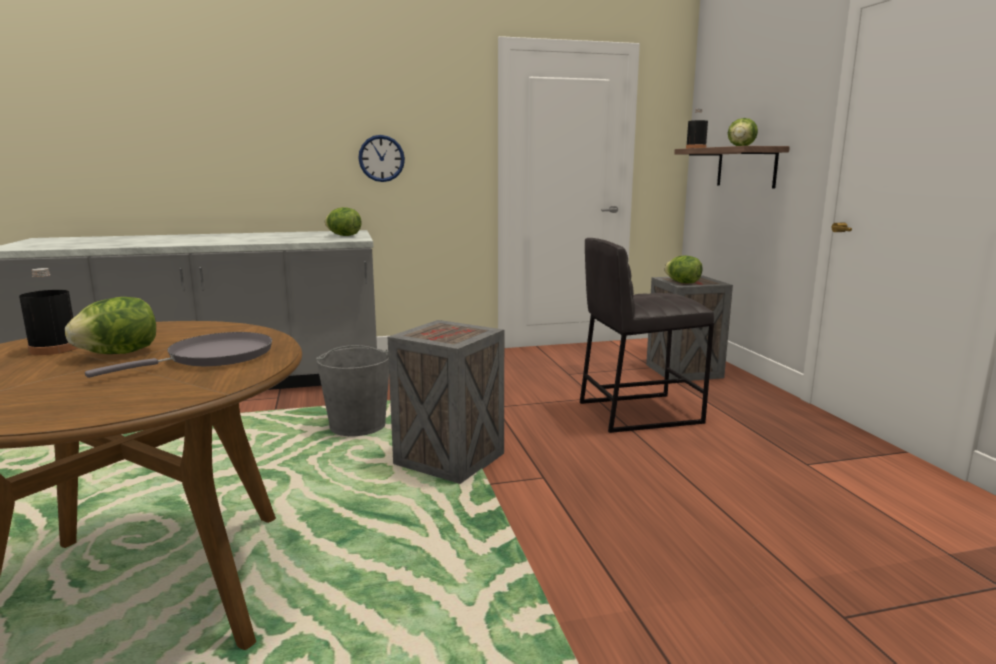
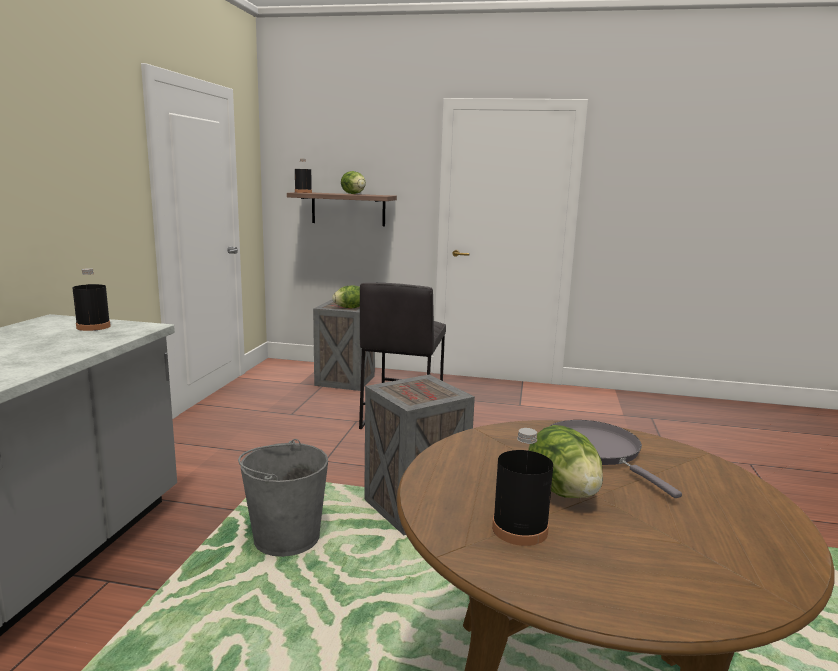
camera: 65 degrees left, 0 degrees up
(343, 236) = (93, 327): lettuce -> black bottle
(381, 158) = (50, 211): wall clock -> none

